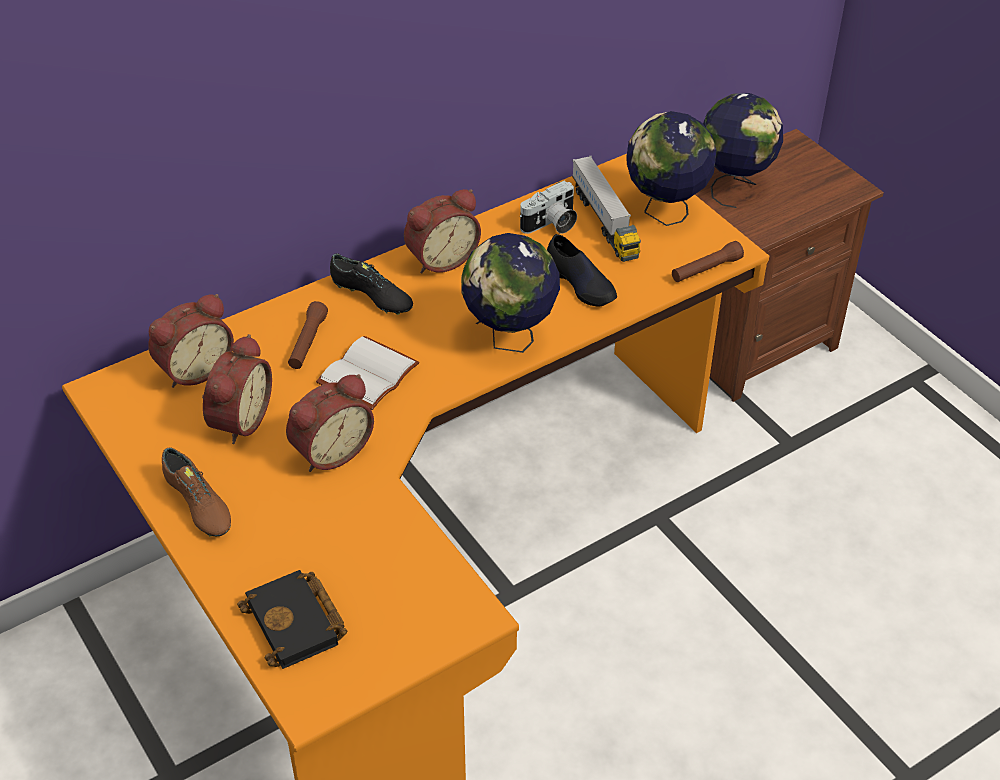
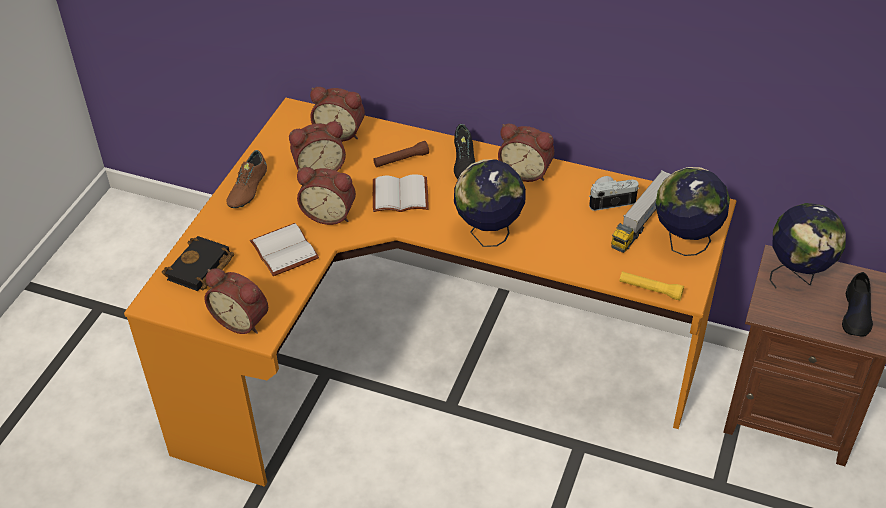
camera: 55 degrees right, 0 degrees up
(349, 526) = (282, 251): none -> white book
(433, 623) = (242, 320): none -> alarm clock
(551, 225) = (610, 200): camera -> camera turned 150 degrees clockwise
(580, 283) = (571, 240): black shoe -> black shoe (856, 314)
(706, 269) = (650, 290): brown flashlight -> yellow flashlight

